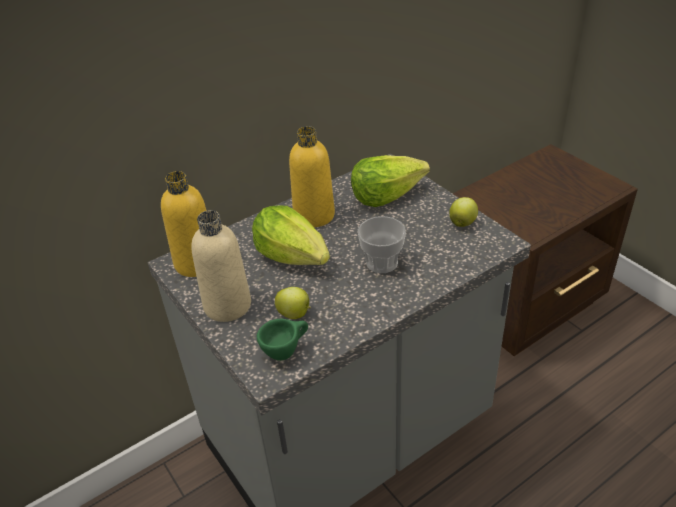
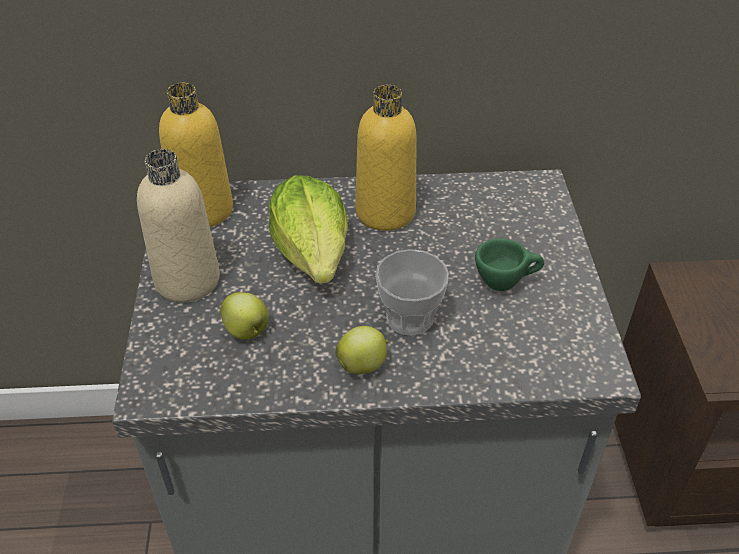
camera: 30 degrees right, 5 degrees up
(286, 351) = (195, 373): green cup -> green cup (505, 283)
(386, 195) = (500, 225): lettuce -> none
(462, 223) = (568, 315): apple -> apple (363, 364)

